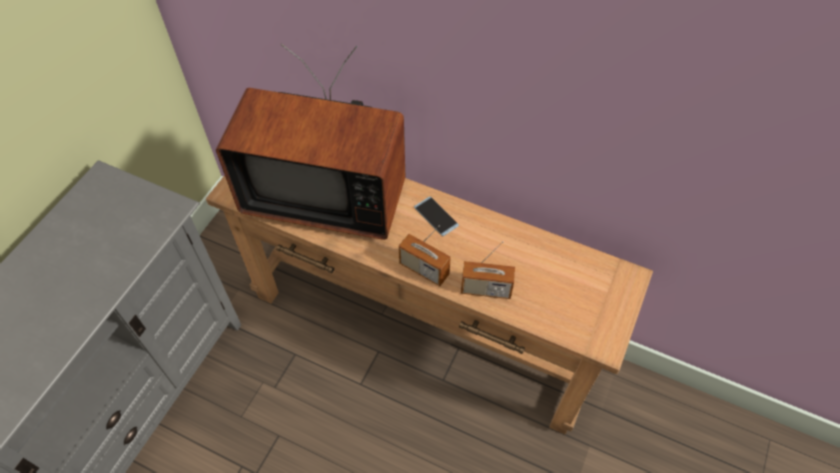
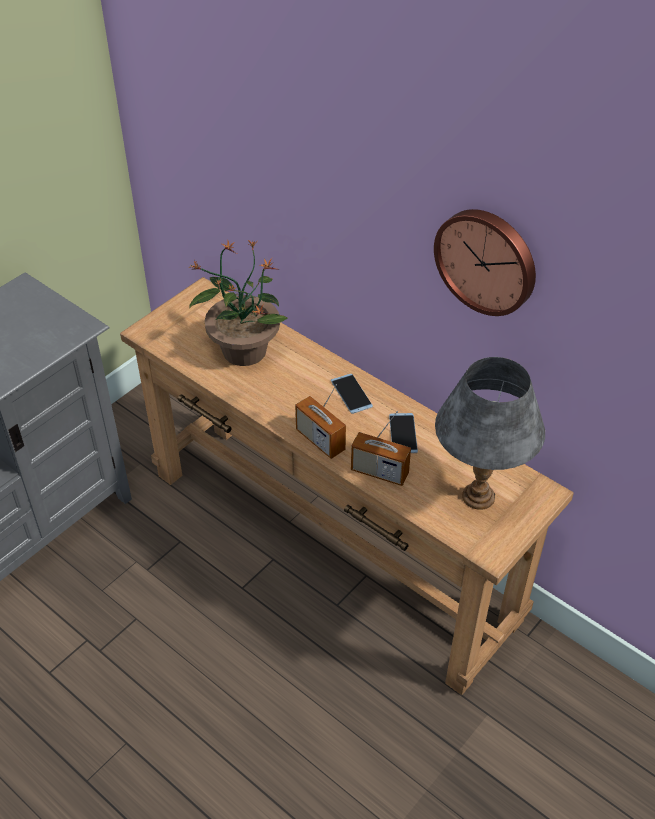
camera: 15 degrees right, 10 degrees down
(326, 192) = (243, 350): television -> potted plant
(493, 246) = (403, 433): none -> phone
(573, 91) = (487, 260): none -> wall clock
(577, 293) = (479, 496): none -> grey table lamp

